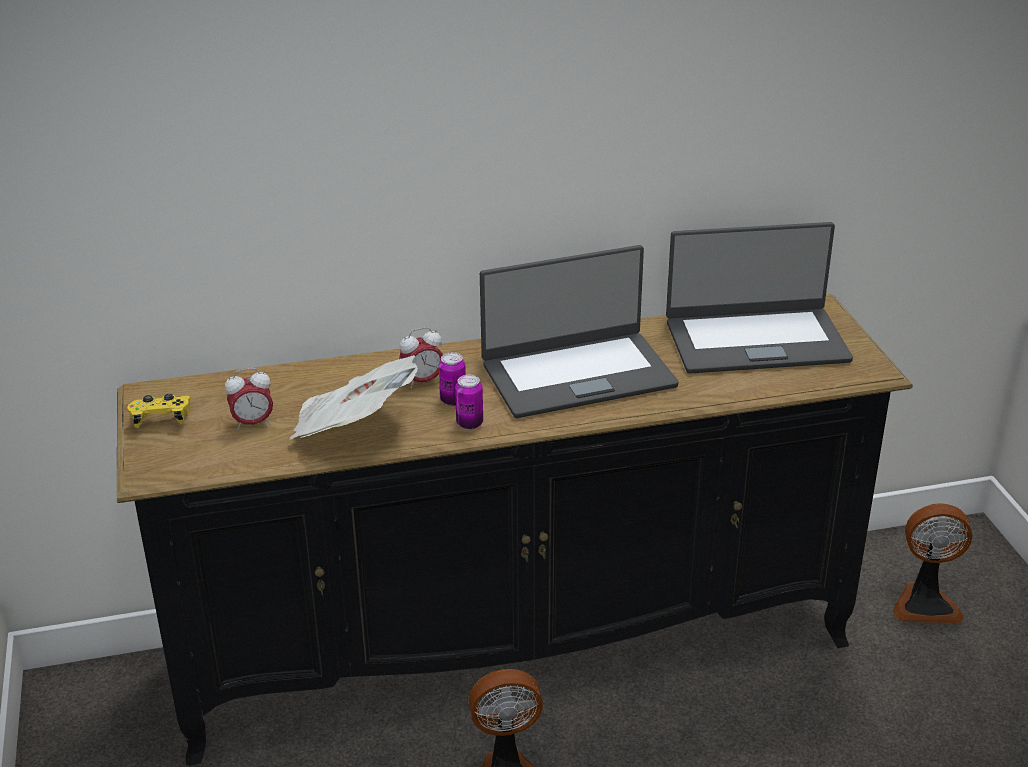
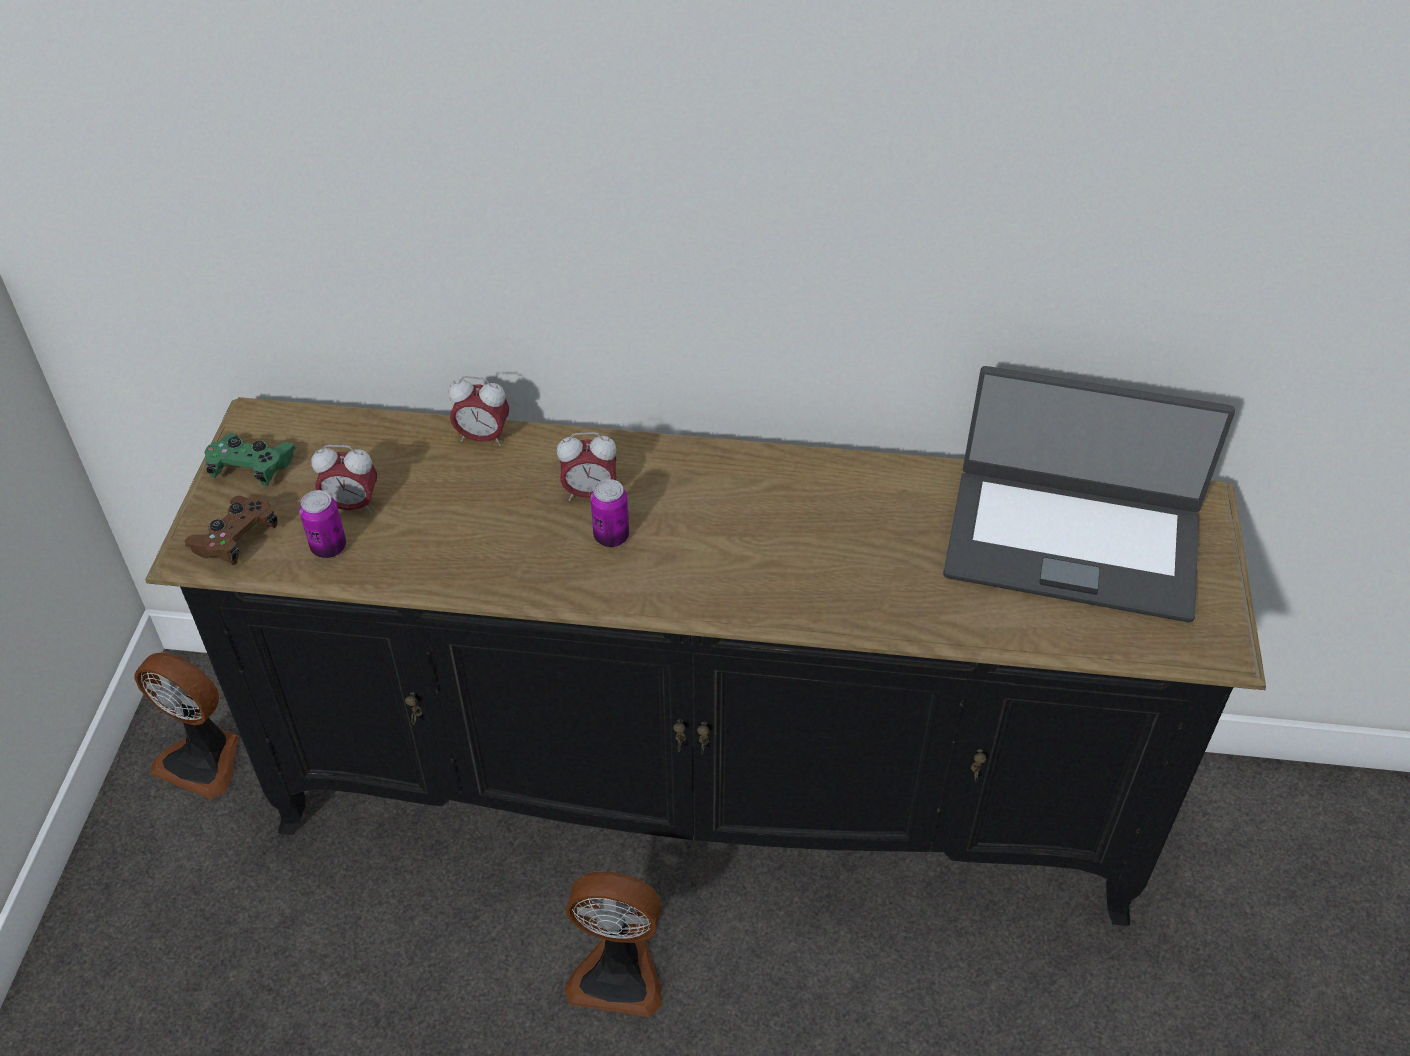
camera: 20 degrees right, 15 degrees up
(161, 419) = (252, 468): yellow game controller -> green game controller
(176, 460) = (236, 539): none -> brown game controller
(326, 368) = (483, 437): none -> alarm clock
(354, 427) = (467, 548): newspaper -> none
(469, 423) = (612, 583): can -> can (329, 547)
(577, 374) = (794, 536): laptop -> none
(925, 603) = (1265, 893): fan -> fan (203, 758)

